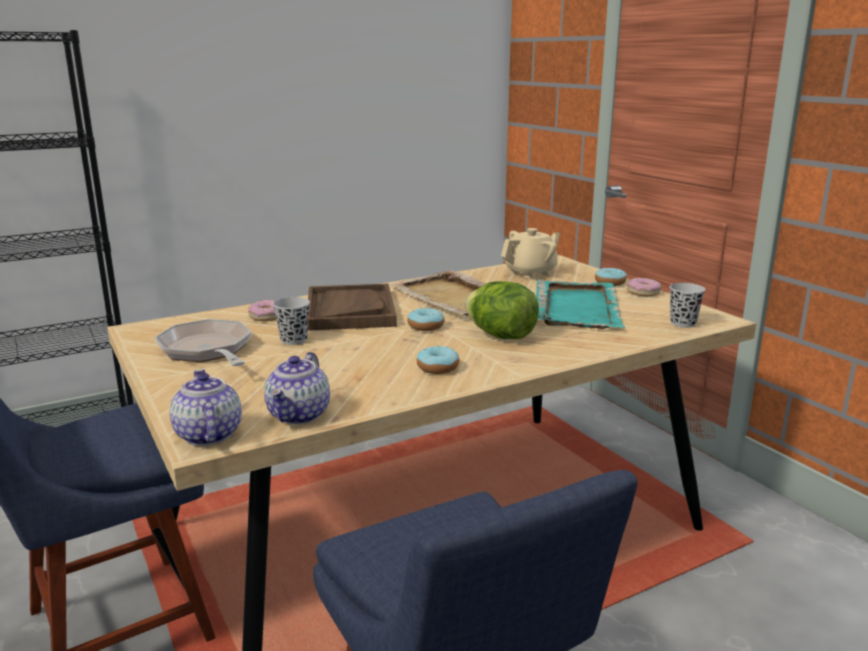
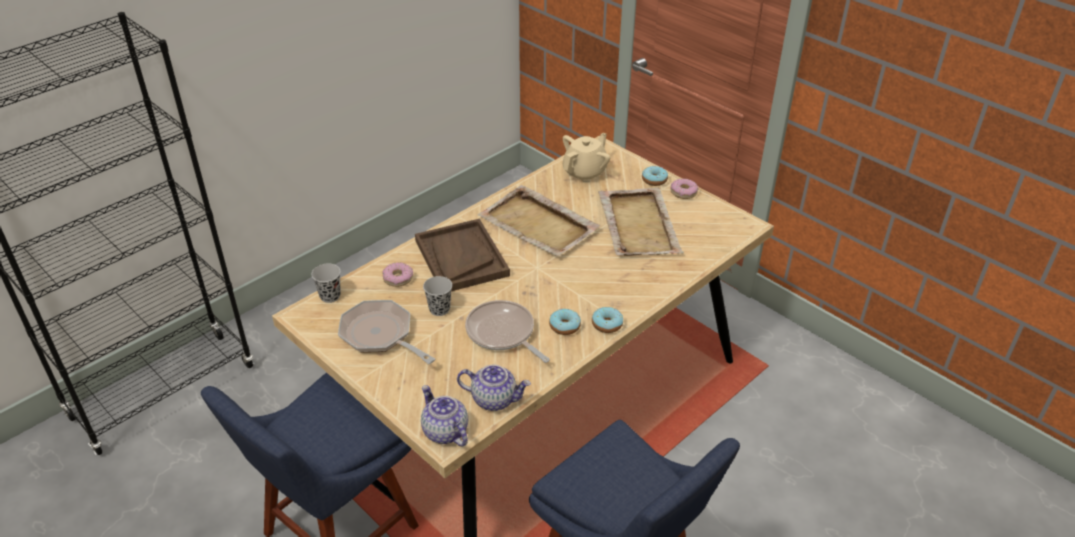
camera: 15 degrees left, 20 degrees up
(299, 415) = (494, 399): teapot -> teapot turned 75 degrees counterclockwise
(354, 365) = (502, 333): none -> frying pan
(426, 326) = (532, 272): donut -> donut (607, 324)
(501, 336) = (594, 275): lettuce -> none
(576, 307) = (638, 224): turquoise tray -> beige tray
(683, 323) = (722, 236): black cup -> black cup (330, 296)

